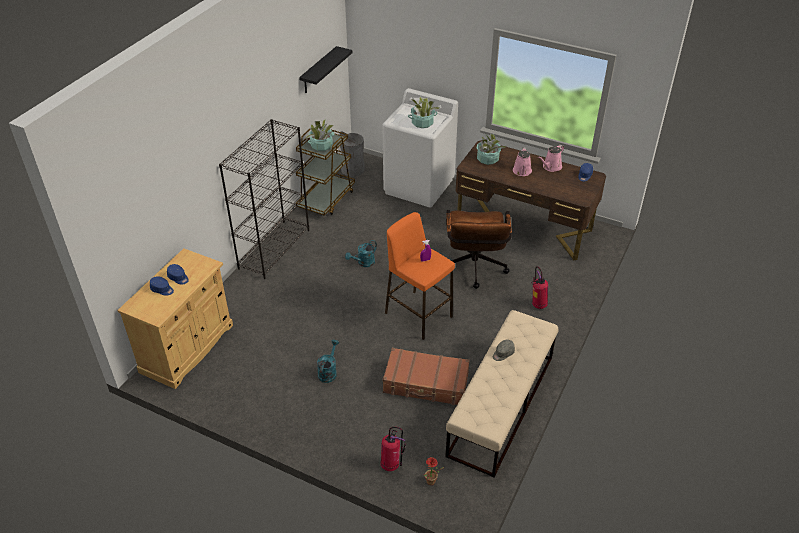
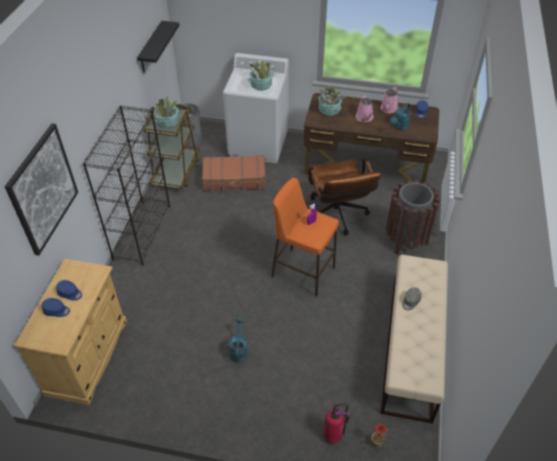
camera: 15 degrees left, 5 degrees up
(173, 177) = (43, 189): none -> picture
(363, 263) = (233, 230): turquoise watering can -> turquoise watering can (399, 127)
(426, 383) = (335, 341): brown suitcase -> brown suitcase (234, 179)
(537, 305) = (406, 240): fire extinguisher -> brown trash can

